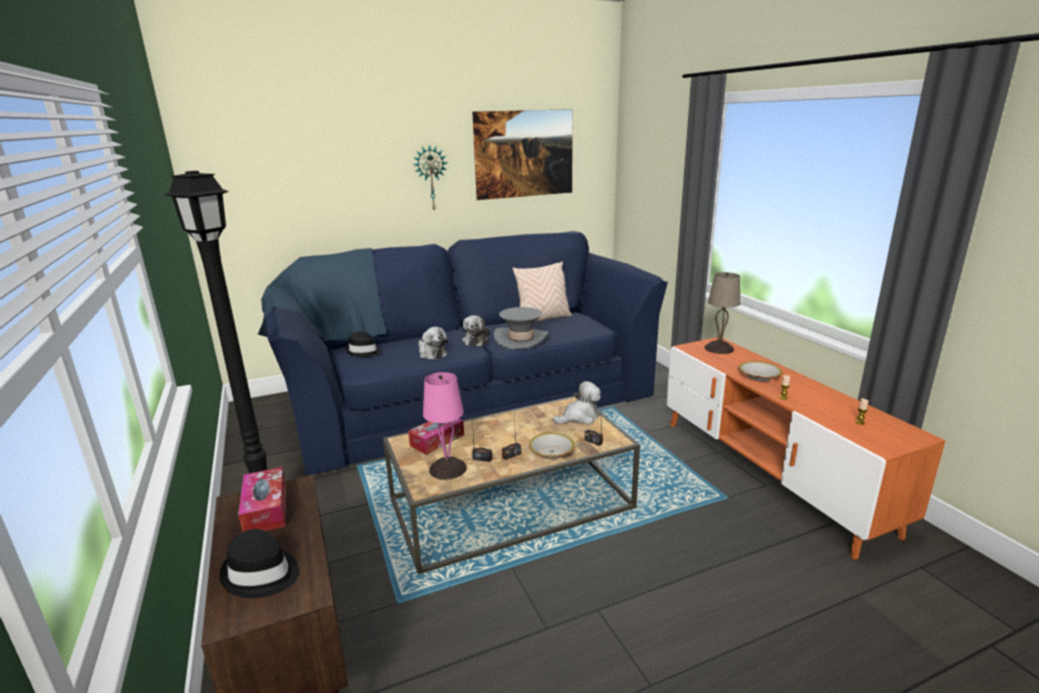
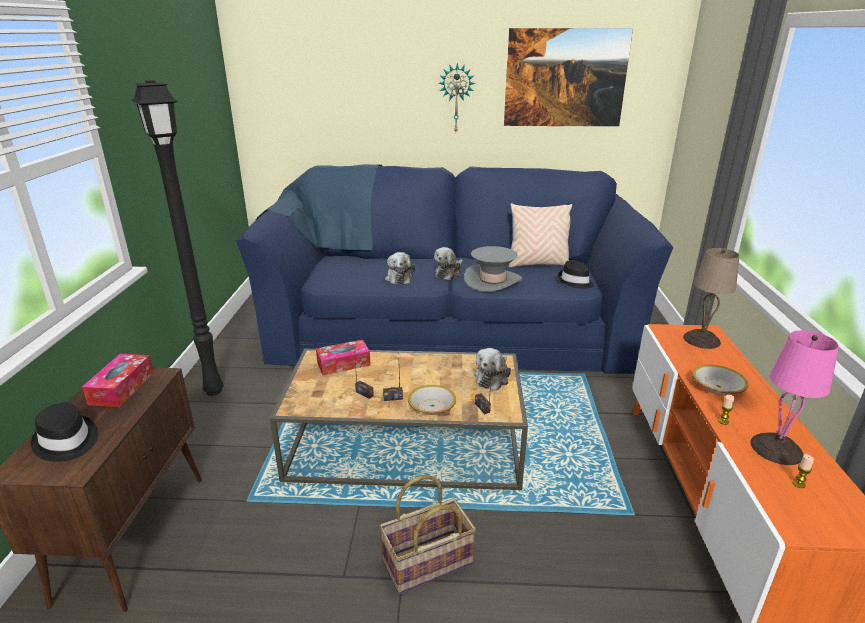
camera: 25 degrees right, 5 degrees up
(363, 352) = (342, 264): black hat -> black hat (575, 281)
(448, 468) = (328, 394): pink table lamp -> pink table lamp (777, 448)
(579, 417) = (493, 378): plush toy -> plush toy turned 120 degrees clockwise
(608, 589) = (427, 563): none -> basket

